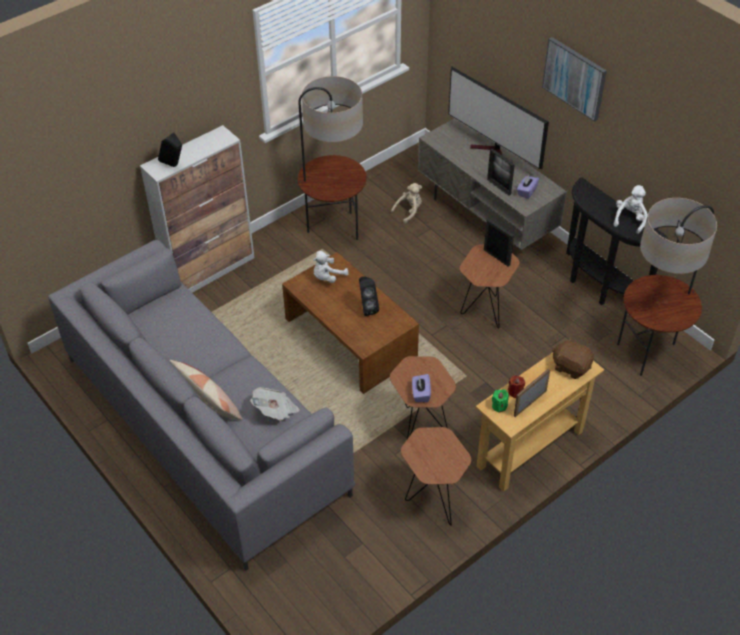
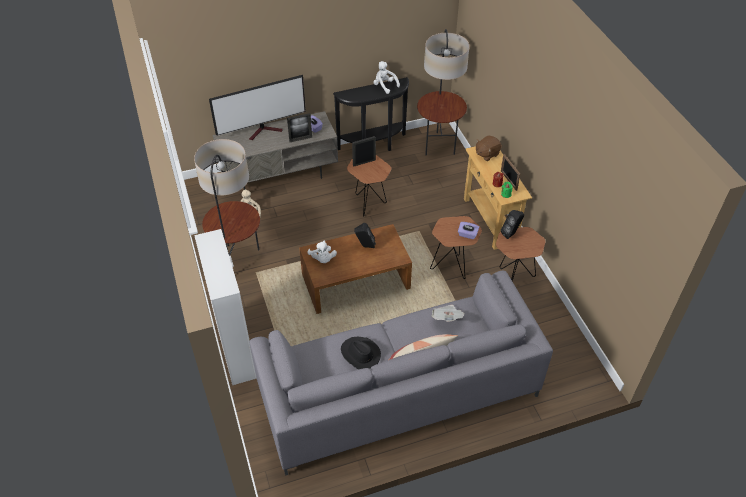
camera: 70 degrees left, 0 degrees up
(174, 166) = (227, 276): black speaker -> black speaker (511, 234)
(192, 345) = (360, 354): none -> black hat
(574, 78) = (306, 33): picture -> none

